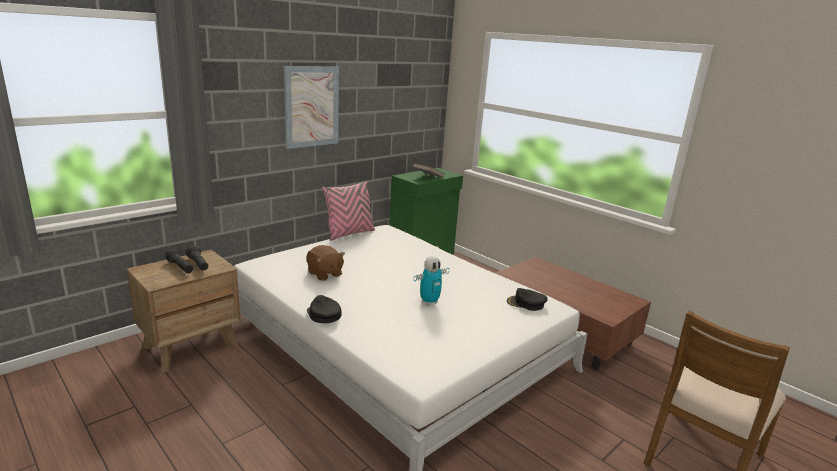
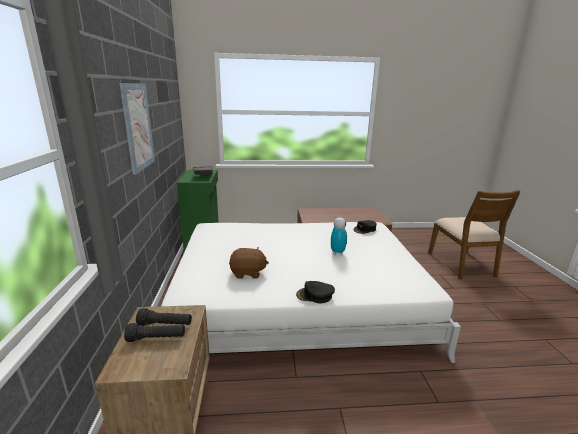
camera: 50 degrees left, 0 degrees up
(349, 233) = (193, 239): pink pillow -> none

